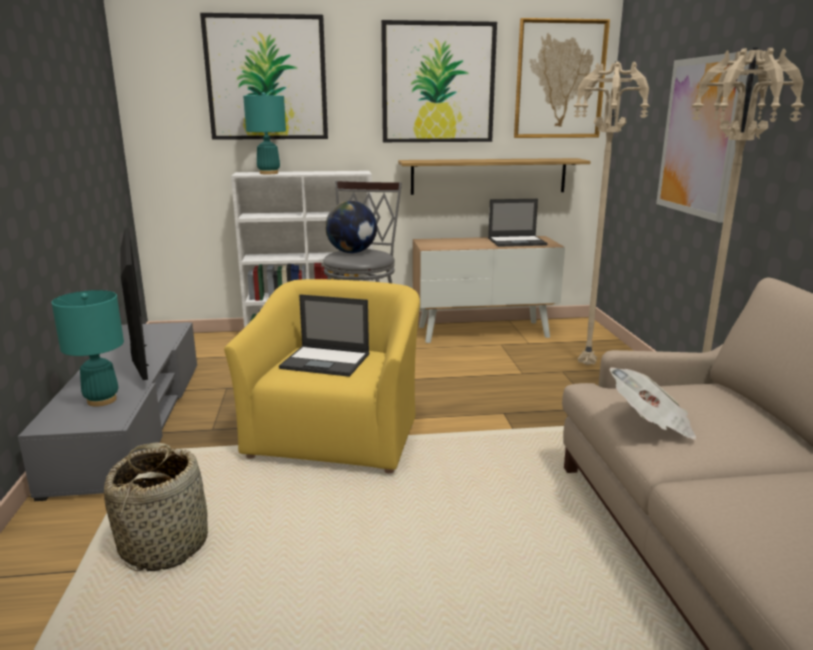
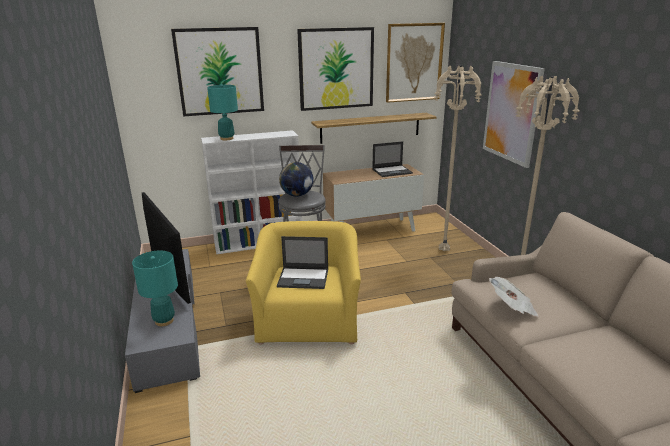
camera: 10 degrees left, 5 degrees up
(165, 545) = (236, 411): basket -> none

